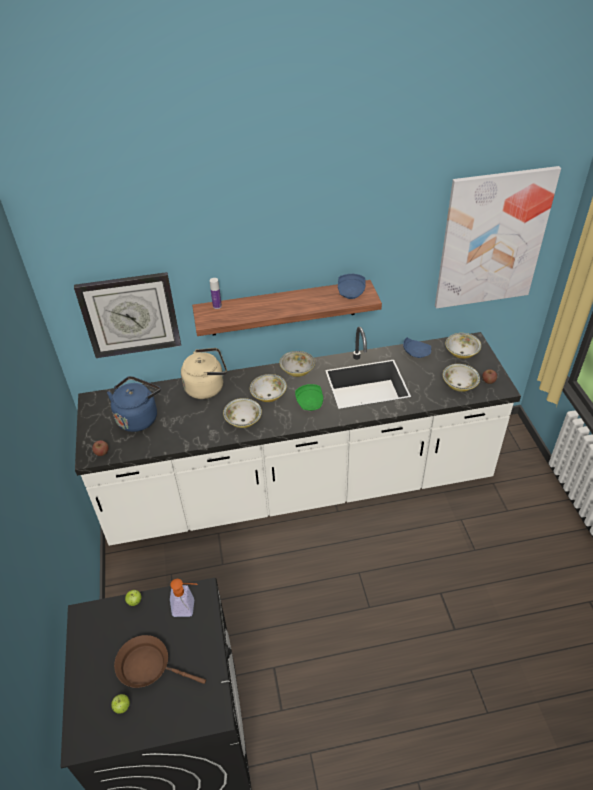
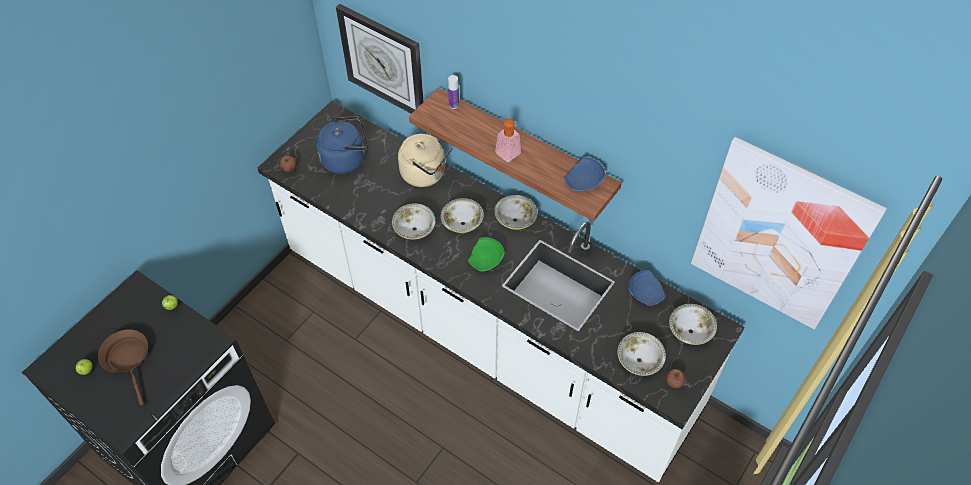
camera: 45 degrees right, 10 degrees up
(188, 608) = (194, 343): soap dispenser -> soap dispenser (511, 155)

